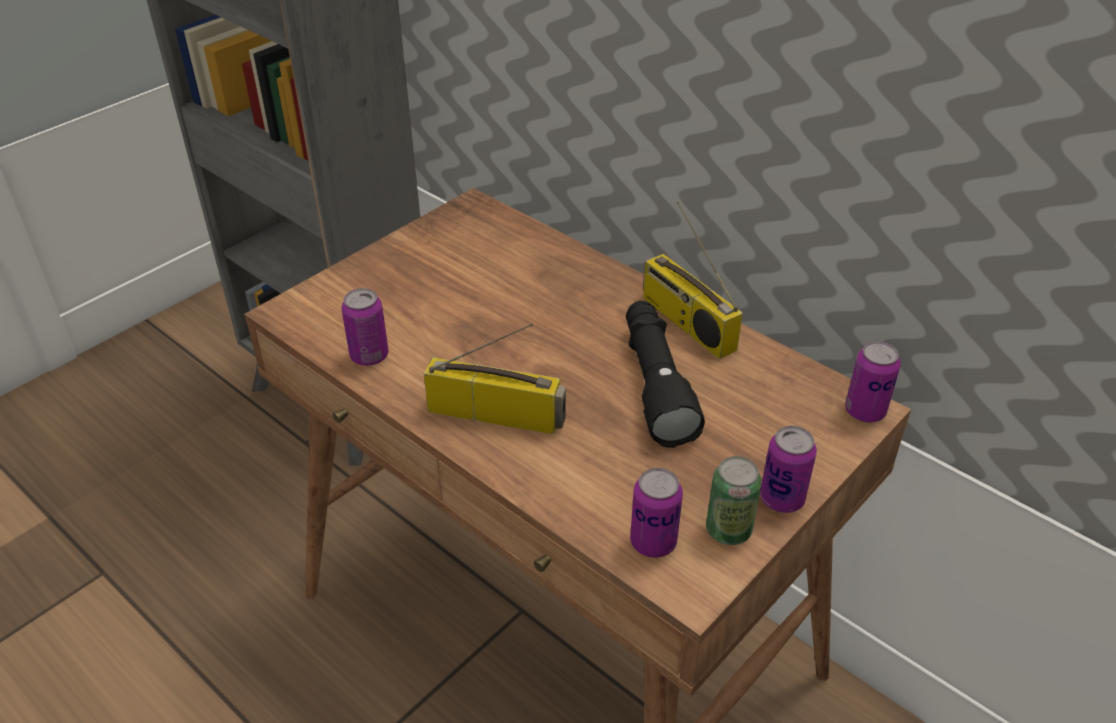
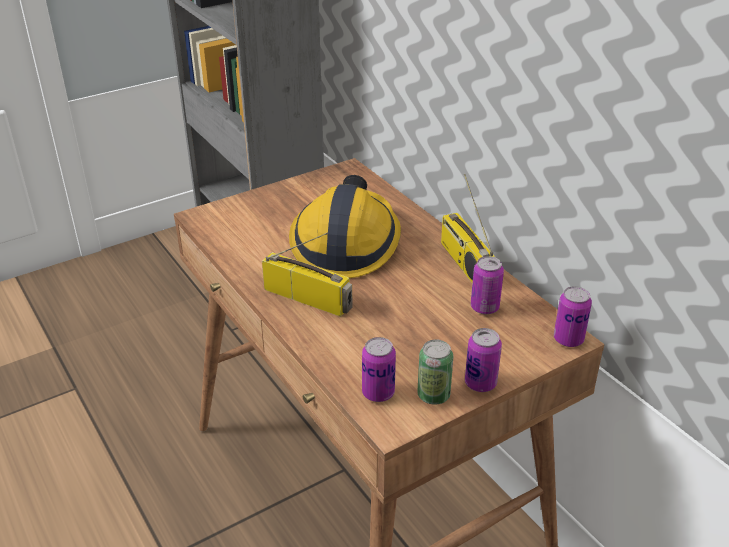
camera: 15 degrees right, 5 degrees down
(369, 356) = (241, 250): can -> can (484, 307)
(514, 319) = (346, 242): none -> hard hat
(655, 384) = (424, 297): black flashlight -> none

